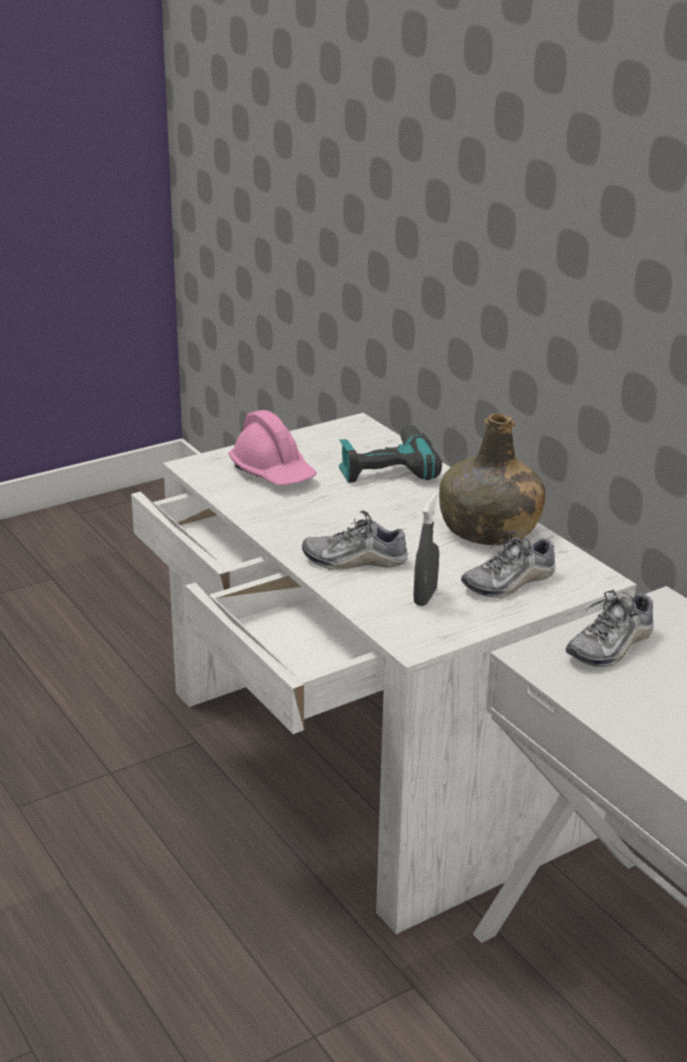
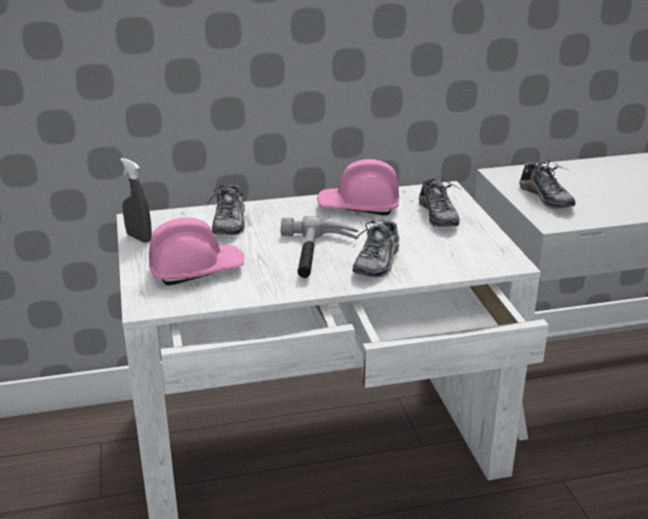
camera: 70 degrees left, 0 degrees up
(347, 524) = (317, 255): none -> hammer
(386, 467) = (230, 223): power drill -> shoe
(425, 597) = (446, 246): grey spray bottle -> grey spray bottle (139, 238)
(489, 529) = (359, 207): green bottle -> pink hard hat

